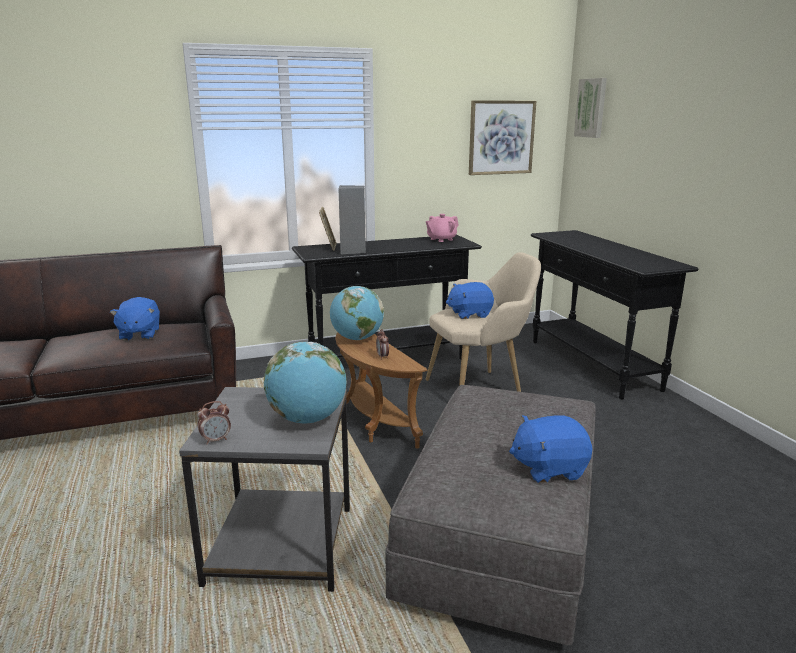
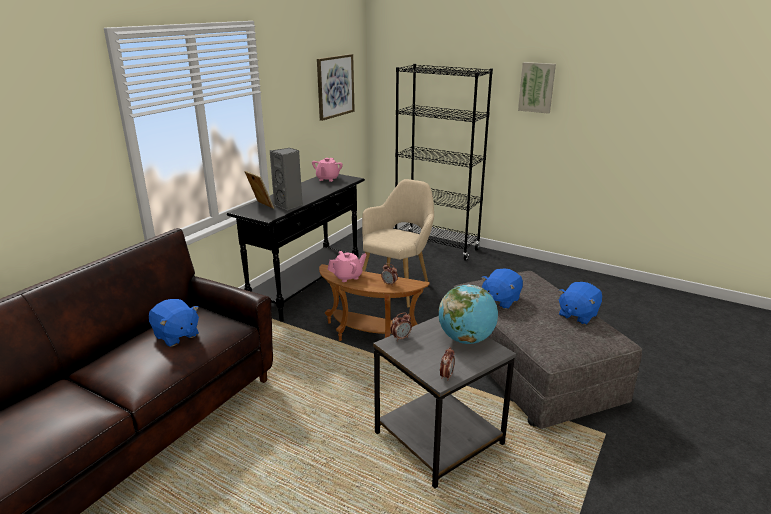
camera: 40 degrees left, 5 degrees up
(254, 392) = (401, 338): none -> alarm clock
(357, 339) = (348, 277): globe -> pink teapot
(469, 314) = (389, 234): blue plush toy -> blue plush toy (500, 300)
(591, 108) = (394, 58): picture -> picture (537, 87)
(592, 365) = (436, 247): black console table -> black bookcase

